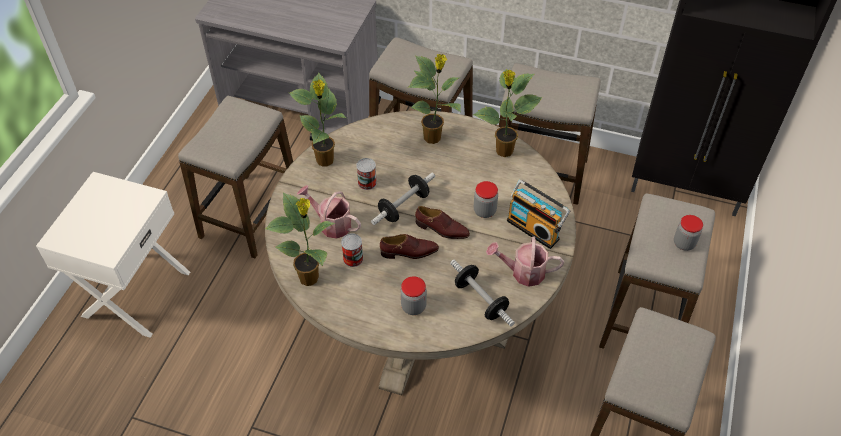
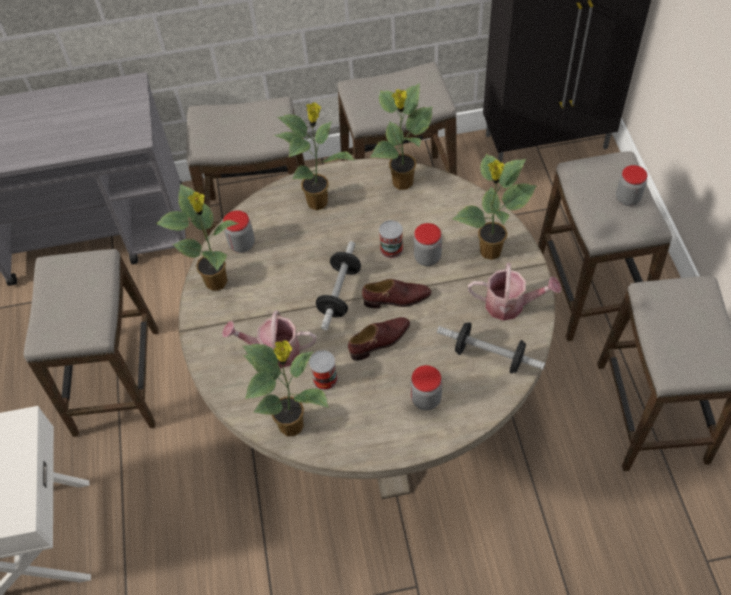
camera: 25 degrees left, 5 degrees up
(359, 143) = (242, 244): none -> jar
(367, 182) = (281, 285): can -> can (391, 249)
(523, 272) = (510, 305): watering can -> watering can turned 150 degrees counterclockwise
(534, 228) = (490, 252): radio -> potted plant

